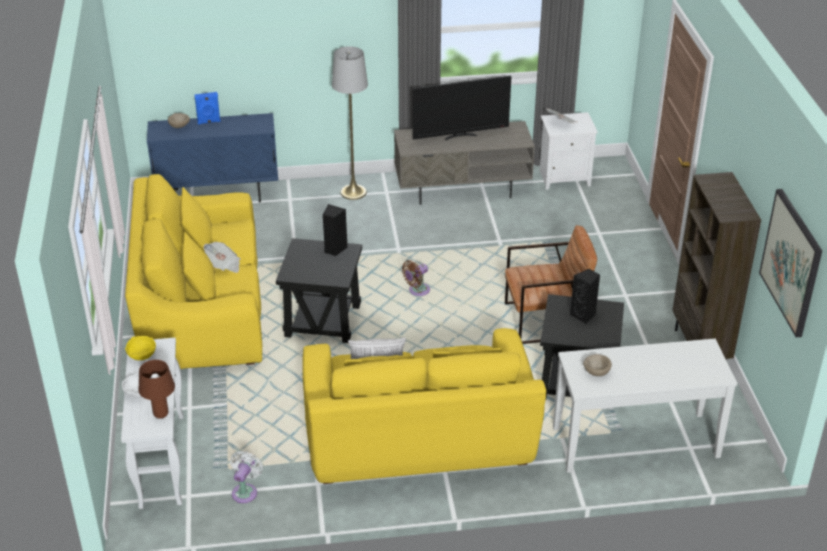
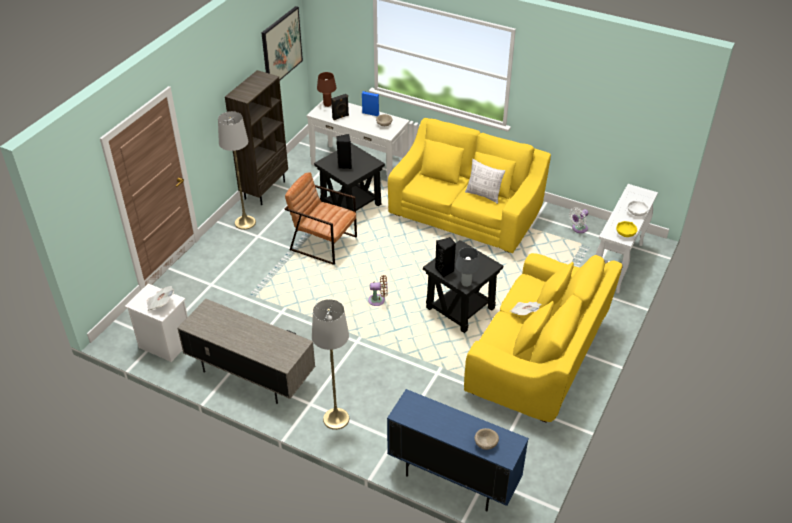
camera: 145 degrees left, 5 degrees up
(161, 414) = (629, 196): brown table lamp -> brown table lamp (327, 105)
(209, 122) = (454, 435): blue speaker -> blue speaker (370, 113)
(301, 246) = (466, 284): none -> grey table lamp
(460, 136) = (245, 337): television -> none
(660, 302) = (245, 222): none -> grey floor lamp
(668, 356) = (340, 117): none -> black speaker

